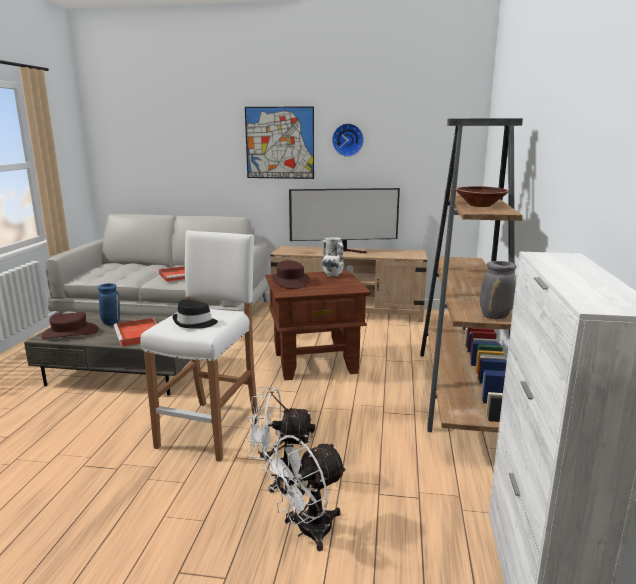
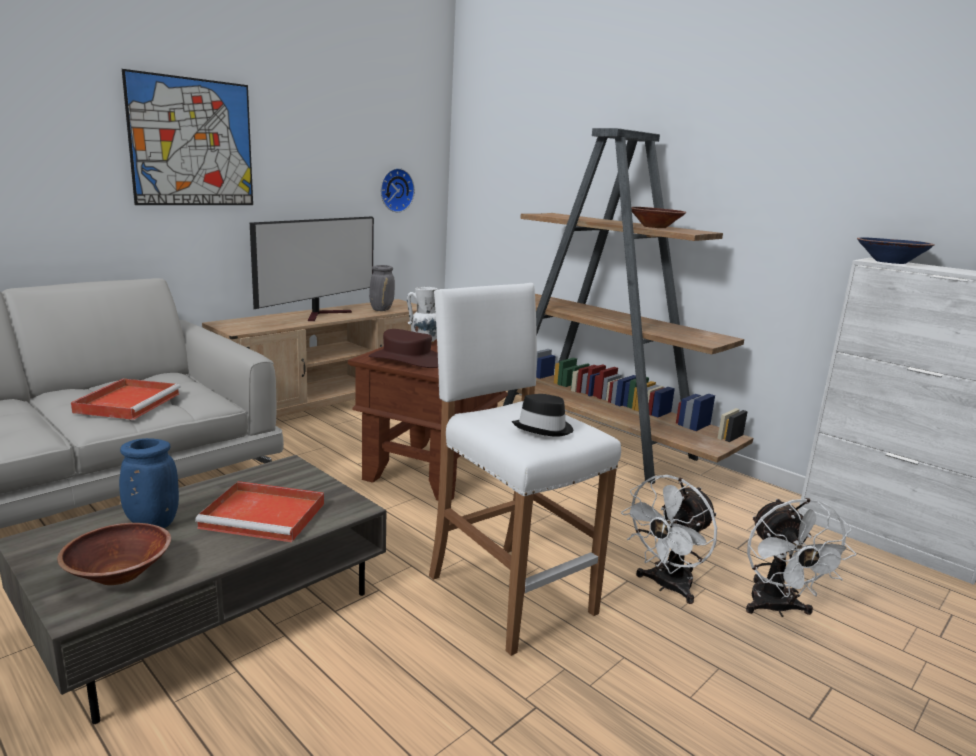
camera: 55 degrees left, 0 degrees up
(70, 333) = (119, 574): brown hat -> brown bowl
(348, 140) = (299, 144): wall clock -> wall clock (395, 190)
(495, 316) = (715, 338): grey vase -> grey vase (381, 309)
(555, 259) = (890, 262): none -> blue bowl

